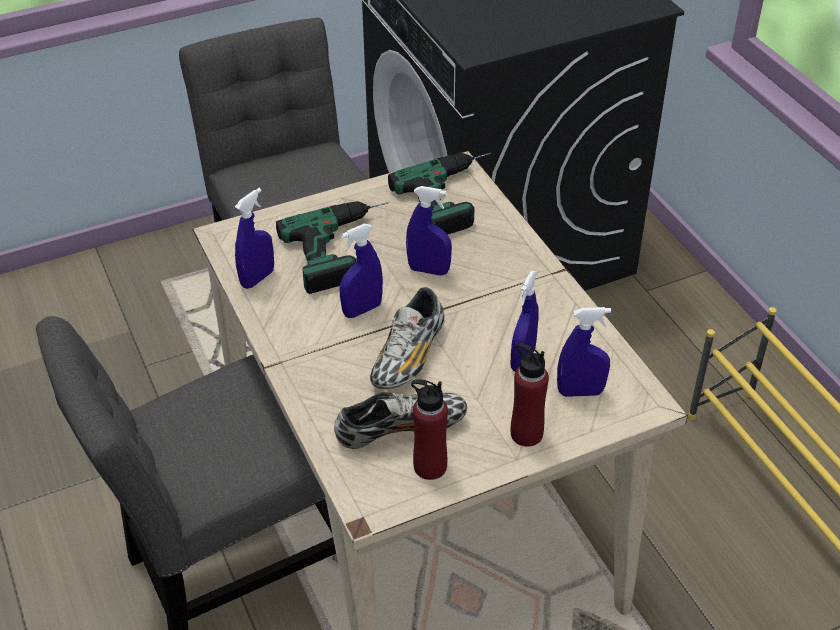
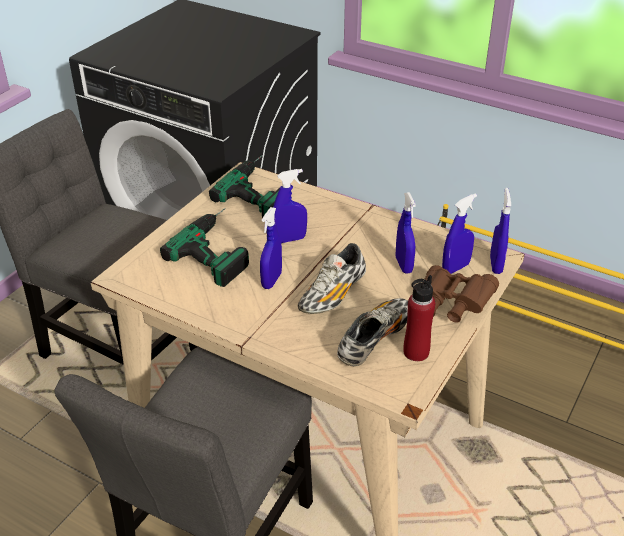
camera: 35 degrees left, 5 degrees down
(257, 278) = (176, 292): blue spray bottle -> blue spray bottle (496, 265)
(408, 357) = (333, 295): shoe -> shoe turned 45 degrees clockwise
(526, 434) = (451, 305): red bottle -> brown binoculars

